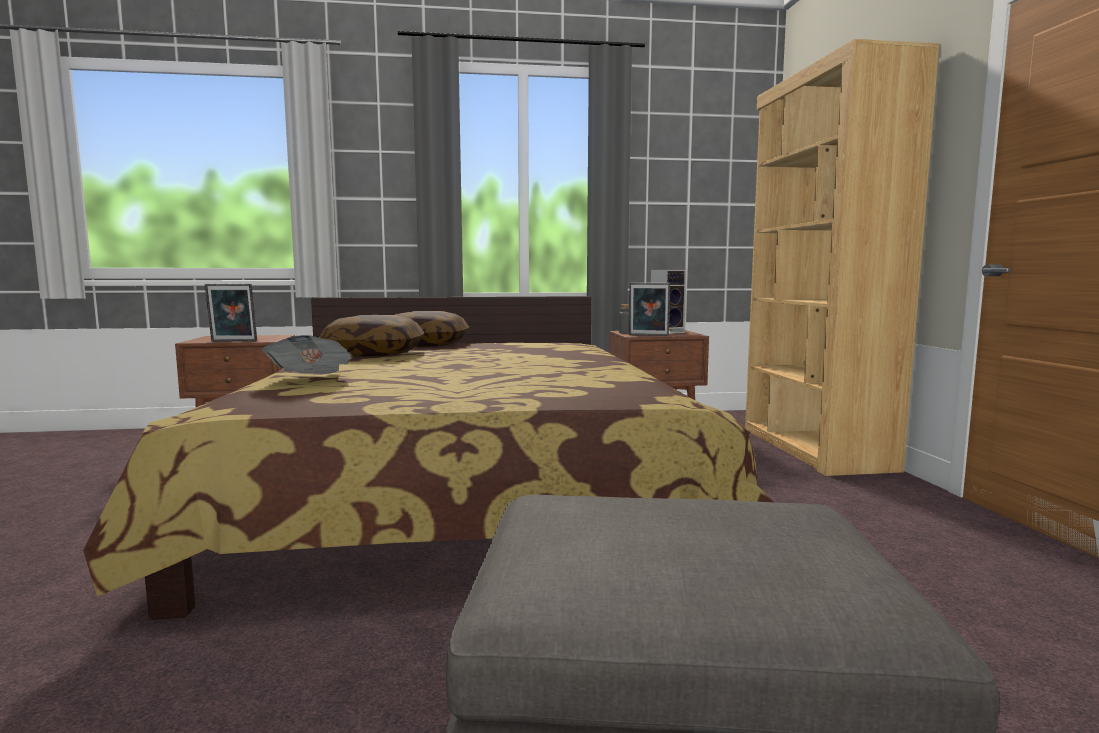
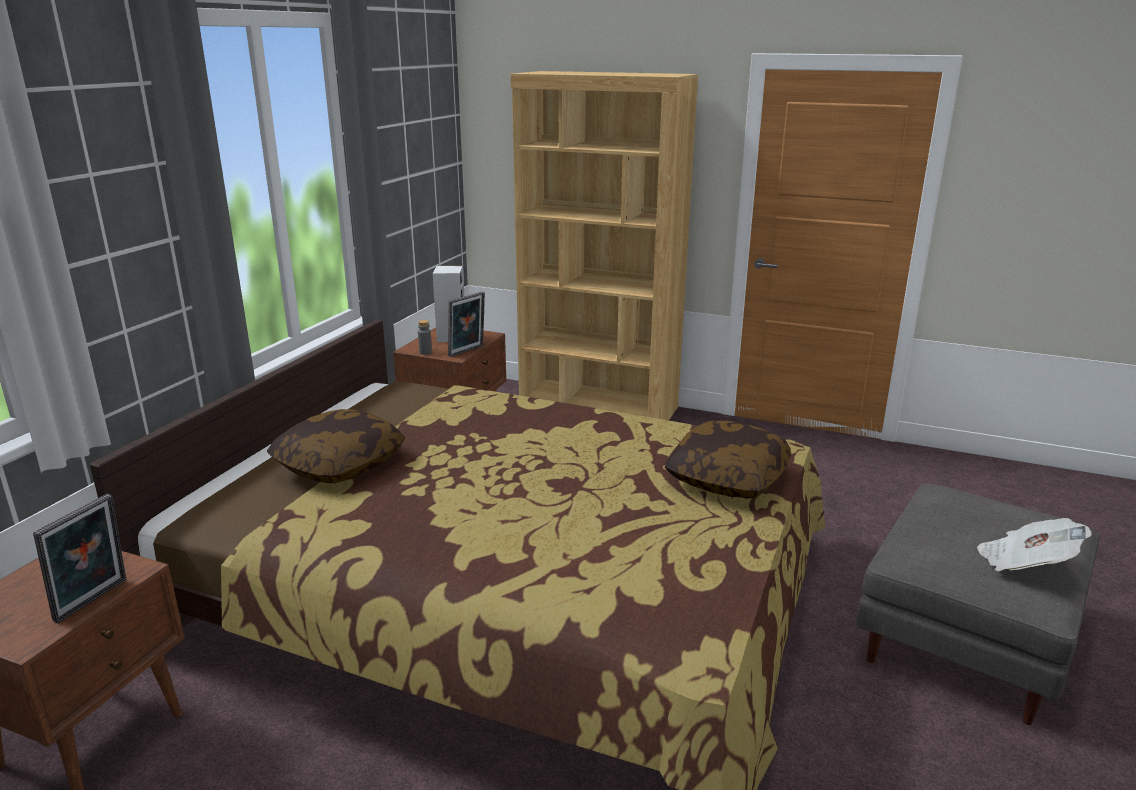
camera: 60 degrees left, 15 degrees up
(312, 380) = (579, 576): newspaper -> newspaper (1025, 564)
(374, 354) = (403, 511): pillow -> pillow (727, 478)

